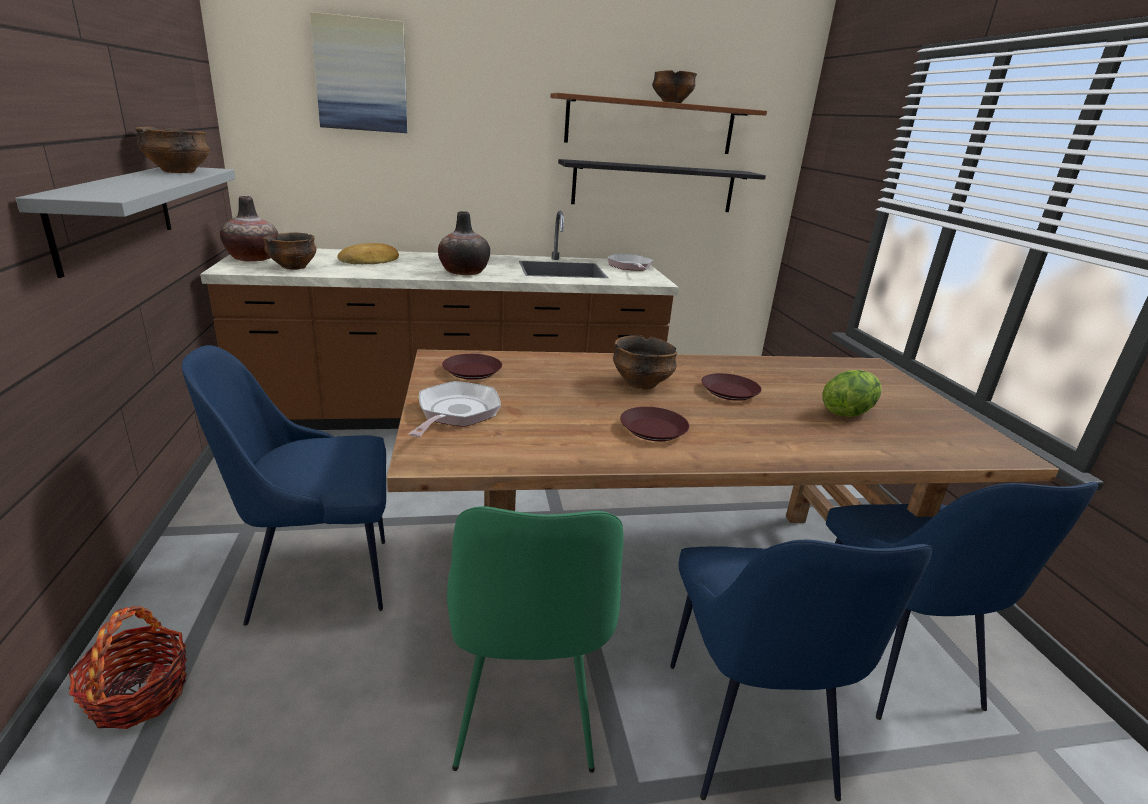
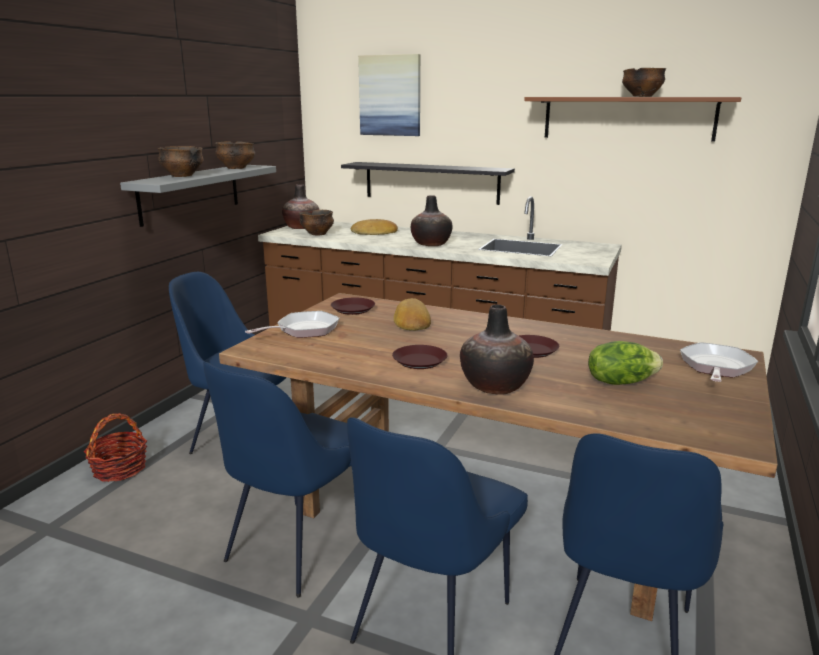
camera: 35 degrees right, 5 degrees down
(527, 703) = (297, 547): green chair -> blue chair
(563, 377) = (411, 321): none -> bread
(630, 267) = (592, 249): frying pan -> frying pan (716, 368)
(641, 384) = (464, 334): bowl -> bowl (182, 176)
(654, 187) = (633, 175): black shelf -> black shelf (431, 182)
(767, 444) = (495, 386): none -> vase

